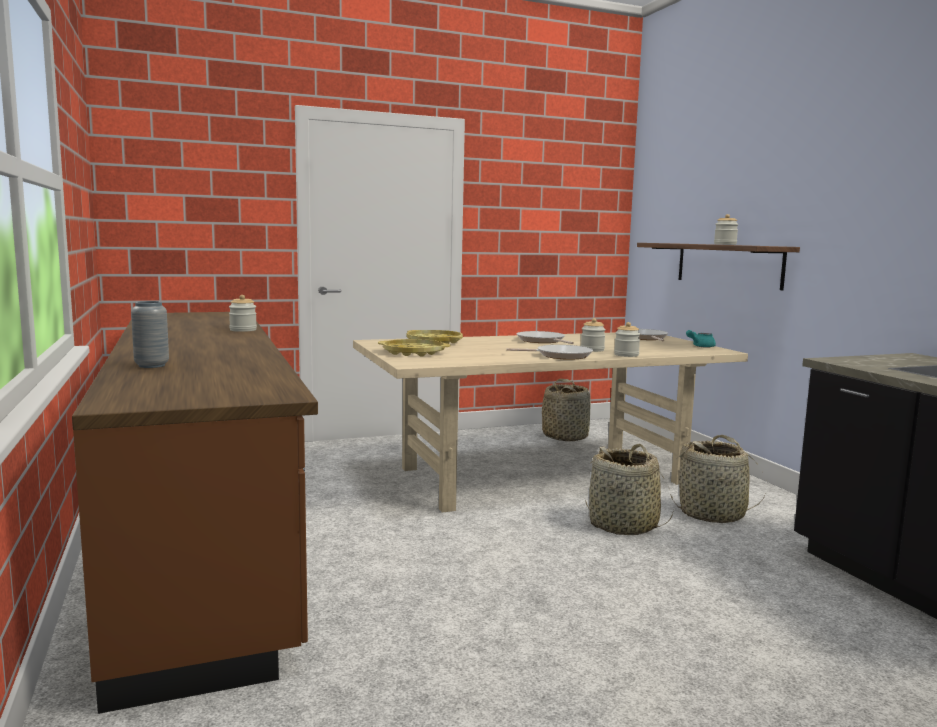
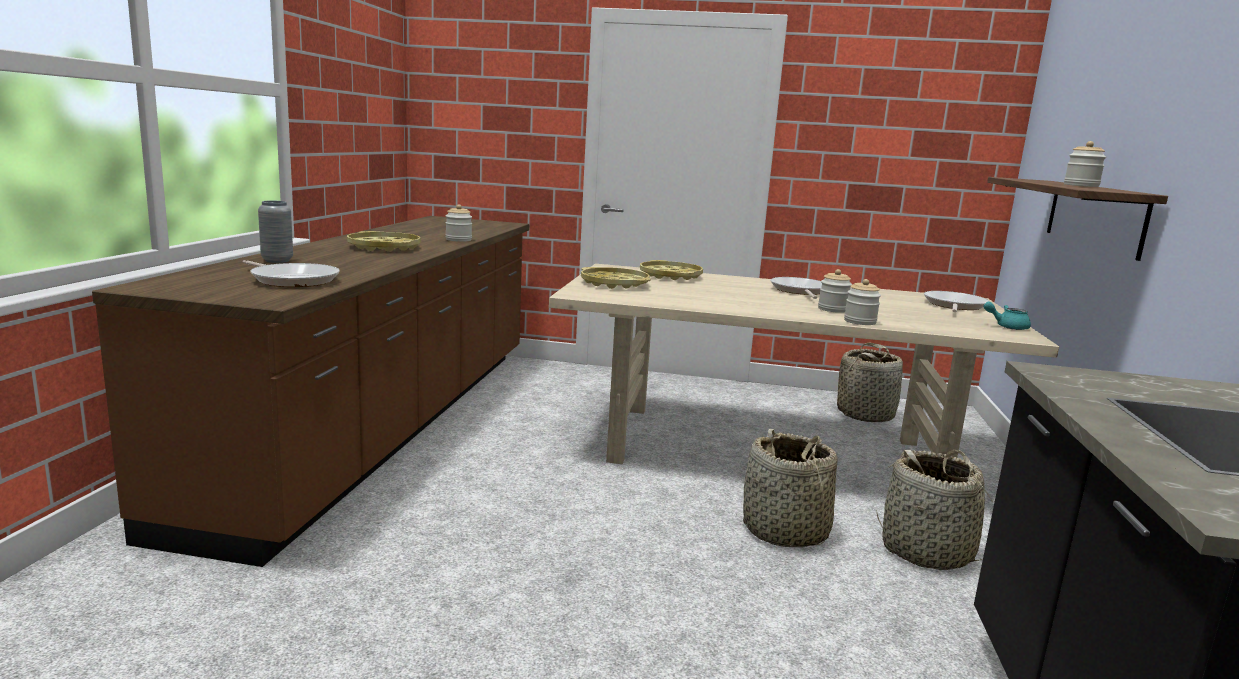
camera: 30 degrees right, 5 degrees up
(204, 343) = (384, 247): none -> yellow tray
(560, 356) = (769, 310): frying pan -> frying pan (293, 280)

